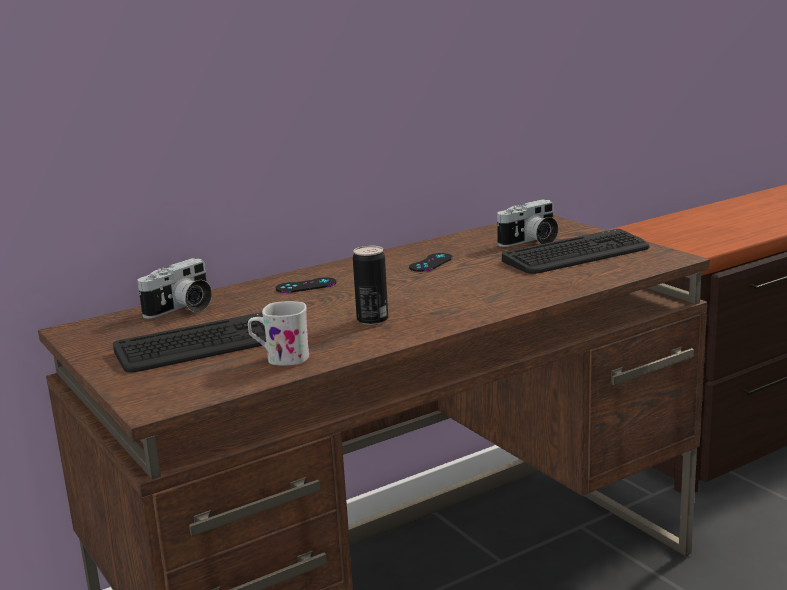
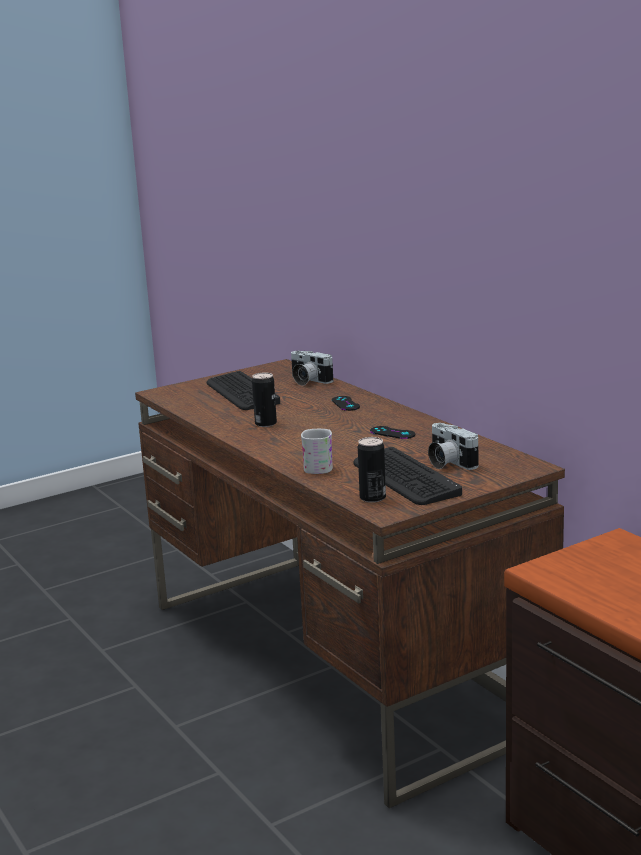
camera: 90 degrees right, 0 degrees up
(280, 358) = (209, 408): white mug -> white mug (318, 467)
(636, 263) = (372, 498): none -> can

